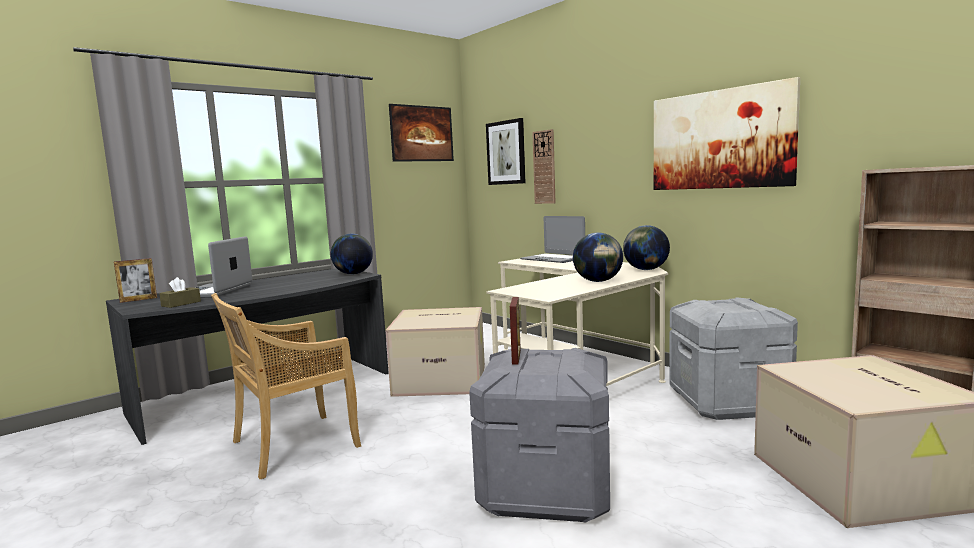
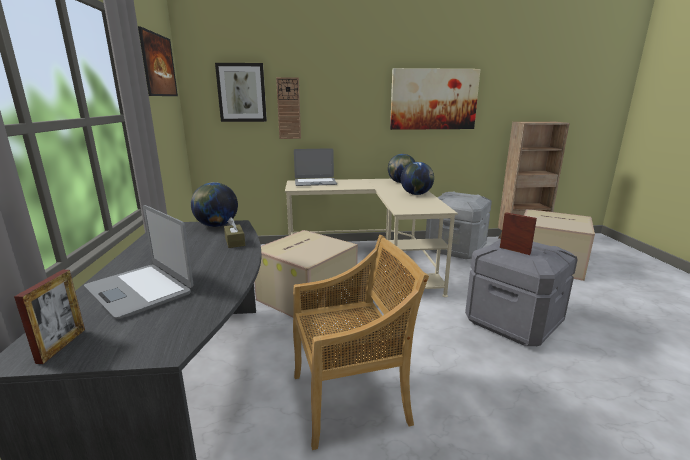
camera: 55 degrees left, 10 degrees up
(181, 304) = (188, 317): brown tissue box -> brown tissue box (235, 242)
(293, 445) = (351, 398): beige chair -> beige chair turned 105 degrees counterclockwise

